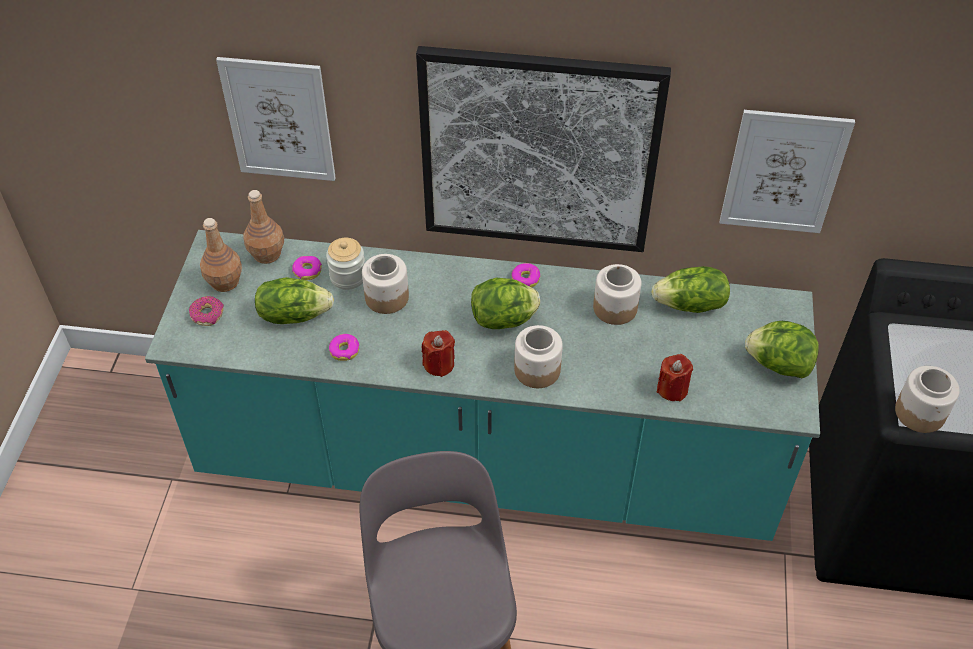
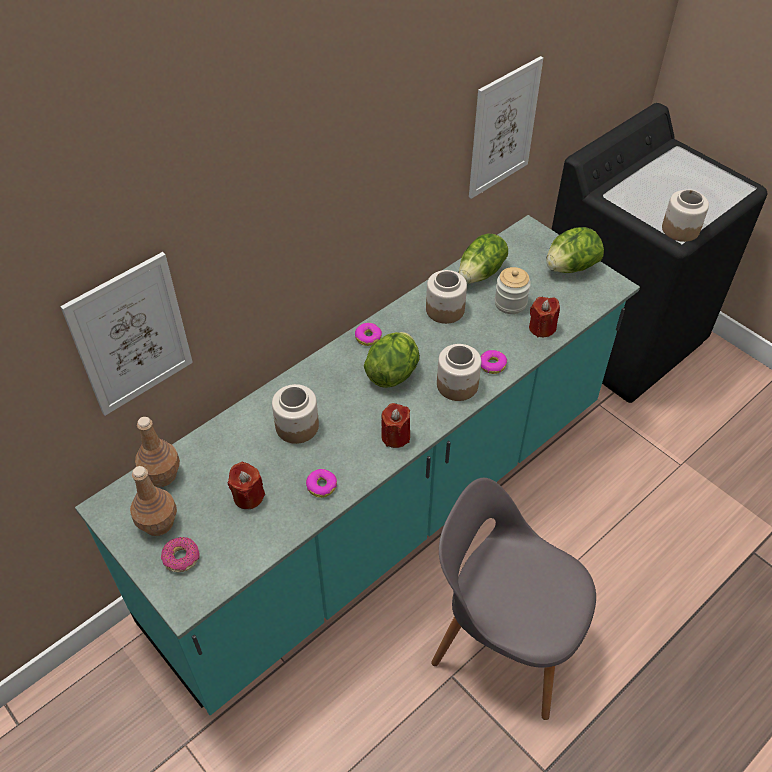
camera: 50 degrees left, 0 degrees up
(294, 314) = (248, 496): lettuce -> red candle
(307, 271) = (212, 459): donut -> donut (492, 365)
(348, 277) = (248, 437): jar -> jar (510, 303)
(538, 152) = (348, 220): picture -> none

